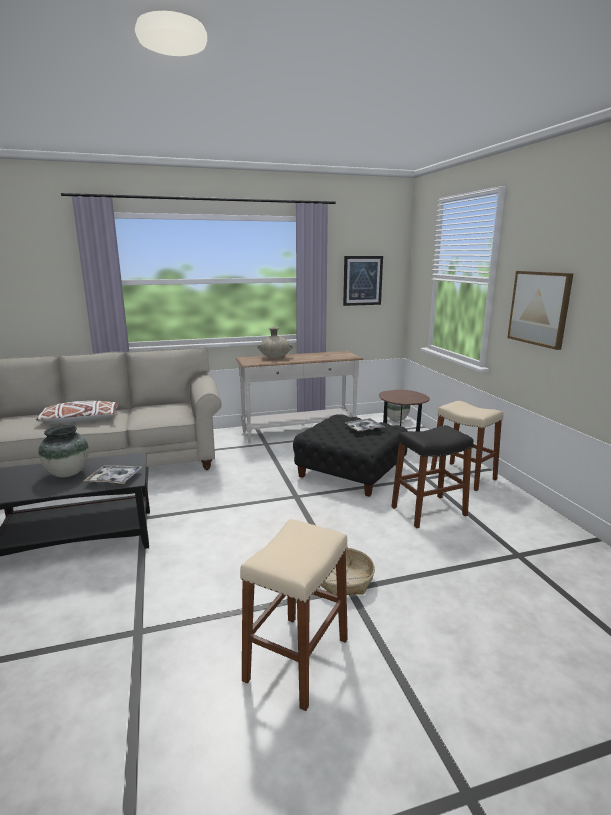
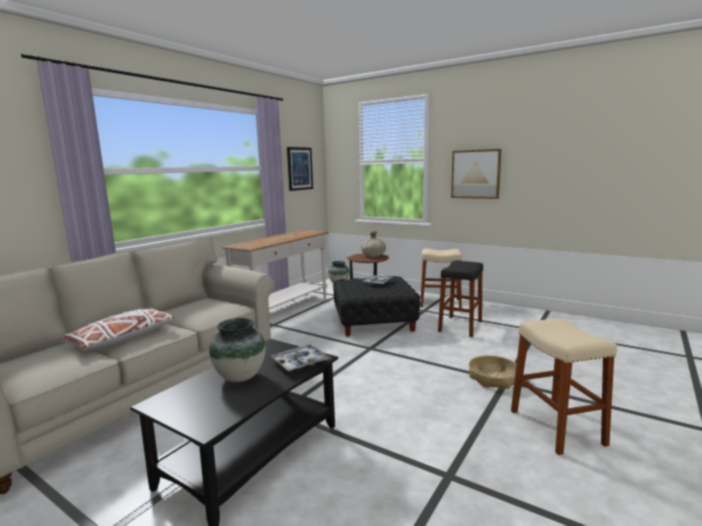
camera: 40 degrees left, 5 degrees down
(275, 357) = (260, 241): beige vase -> beige vase (373, 256)

